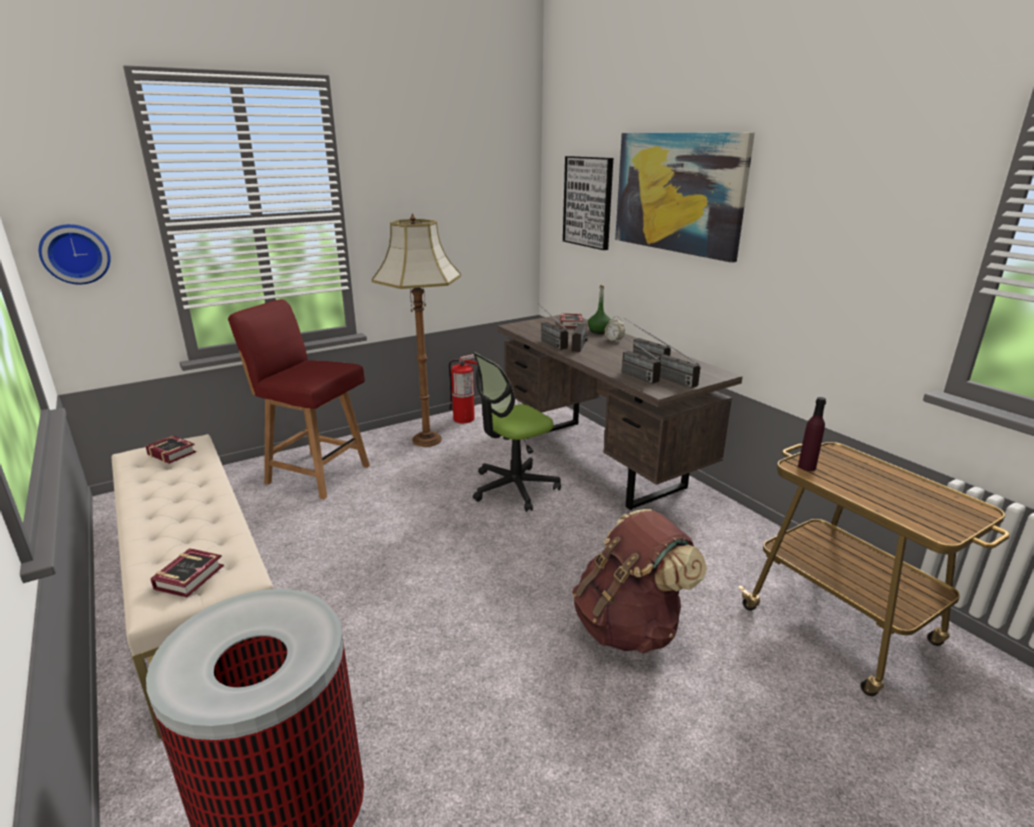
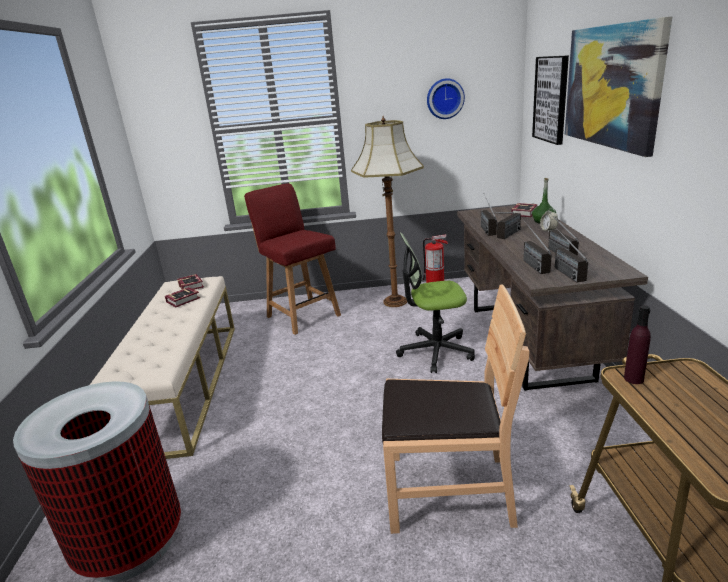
camera: 30 degrees right, 0 degrees up
(75, 254) = (163, 150): wall clock -> wall clock (444, 98)
(192, 576) = (136, 366): book -> book (184, 300)
(629, 626) = (448, 491): brown backpack -> brown chair

